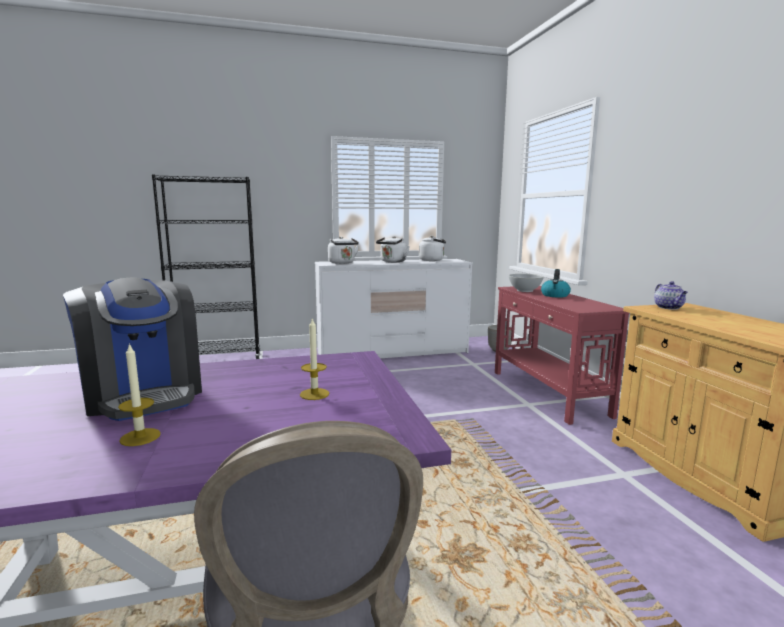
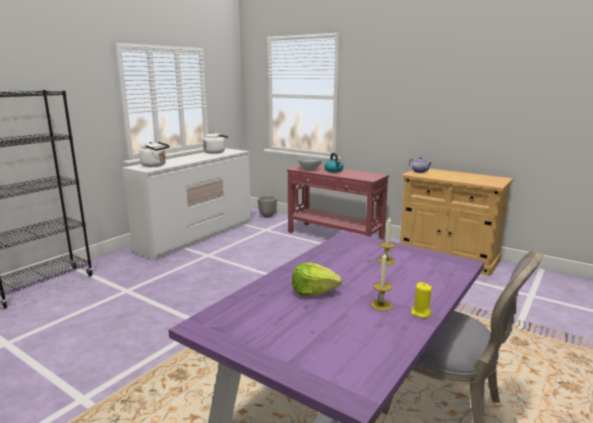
camera: 40 degrees left, 5 degrees up
(138, 469) = (420, 313): none -> yellow candle
(144, 394) = (313, 291): coffee machine -> lettuce
(392, 261) = (191, 158): white kettle -> none

